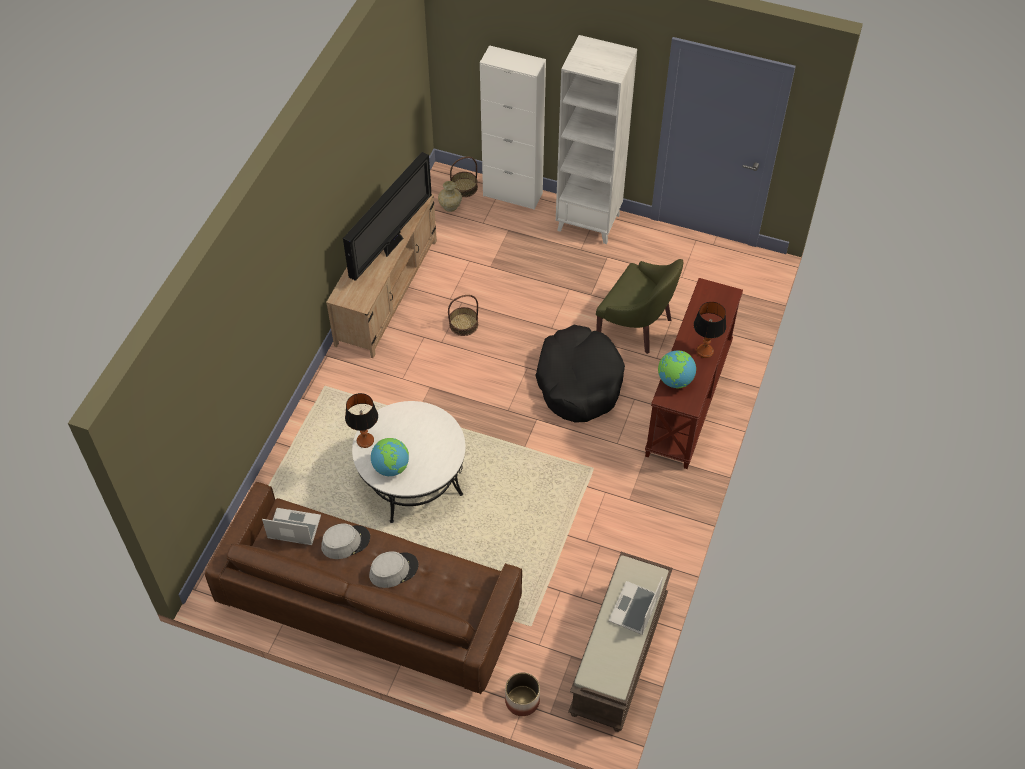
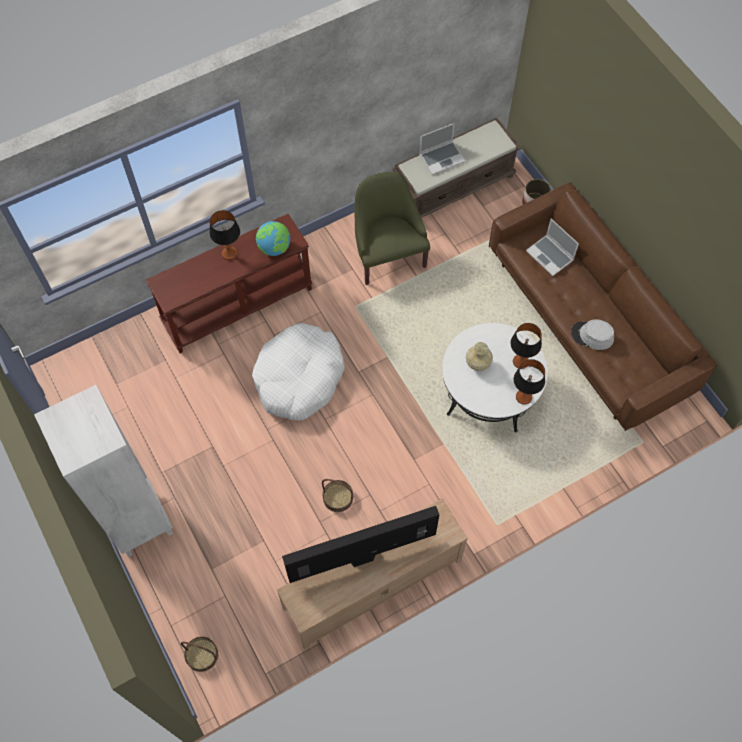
camera: 140 degrees left, 10 degrees up
(293, 528) = (623, 372): laptop -> laptop (550, 256)
(391, 467) = (520, 362): globe -> table lamp
(393, 570) = (572, 294): grey hat -> none
(450, 207) = (235, 640): beige vase -> beige vase (477, 364)
(512, 194) = (168, 608): white cabinet -> none
(579, 382) = (299, 378): black dog bed -> white dog bed
(637, 326) = (208, 391): green armchair -> green armchair (387, 254)

